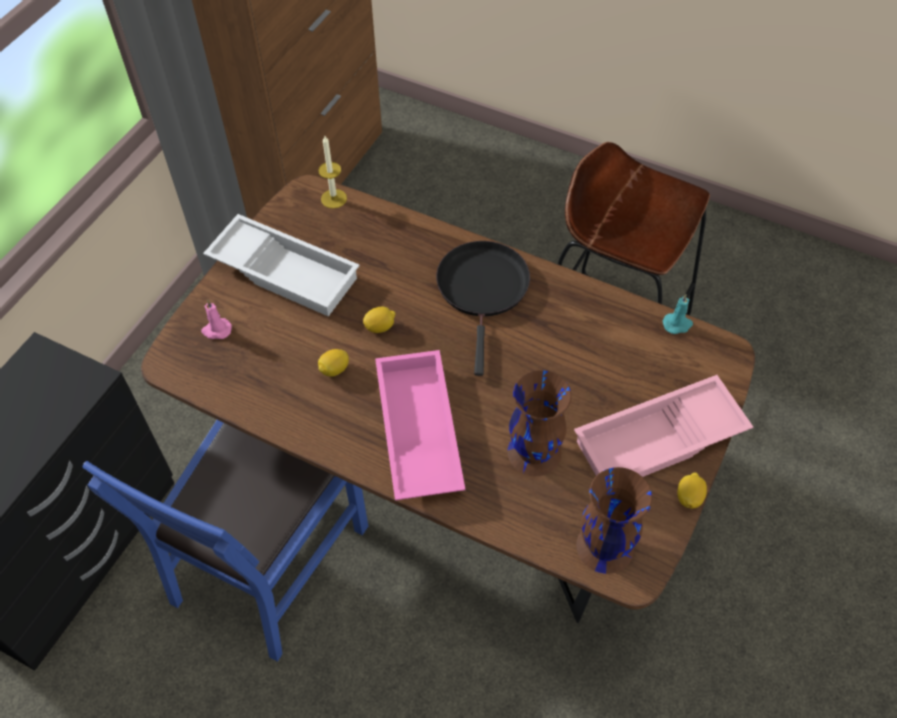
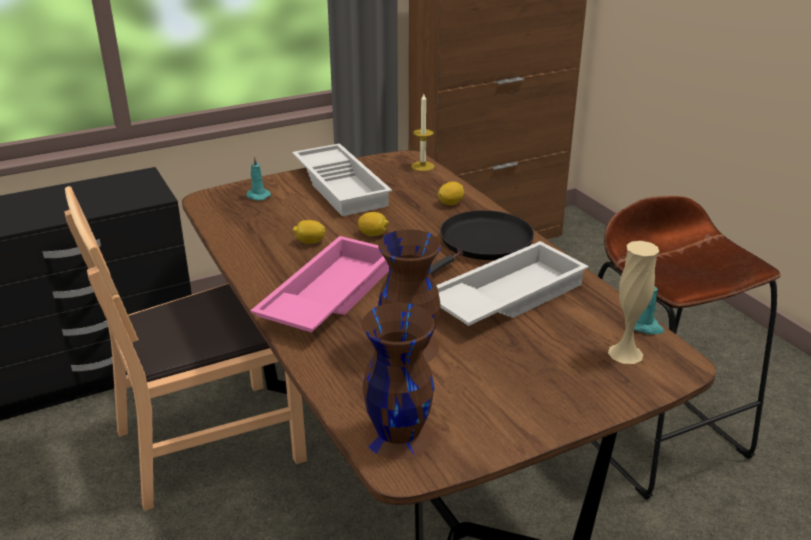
camera: 35 degrees right, 25 degrees down
(216, 330) = (257, 196): pink candle -> turquoise candle
(268, 561) = (210, 443): blue chair -> brown chair
(554, 347) = (505, 296): none -> white tray
(659, 442) = (538, 392): pink tray -> none
(684, 363) = (625, 353): none -> beige vase
(689, 497) = (525, 443): lemon -> lemon (450, 203)

